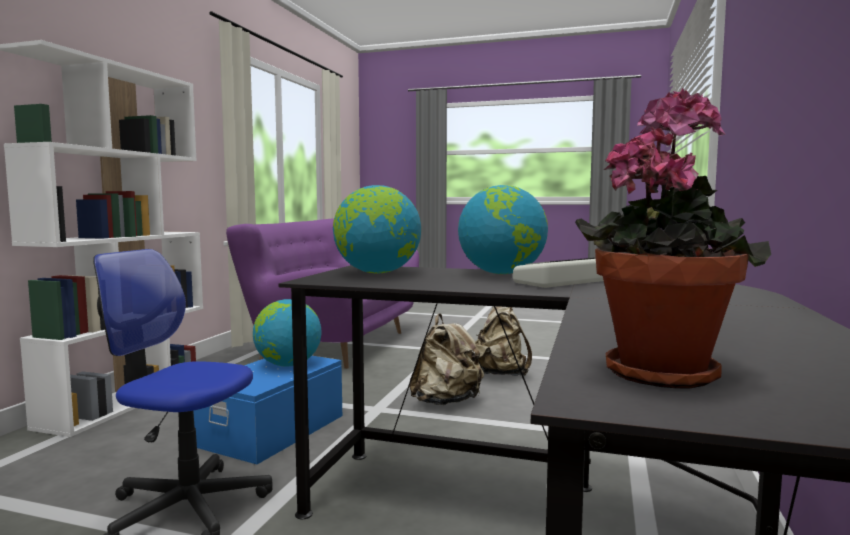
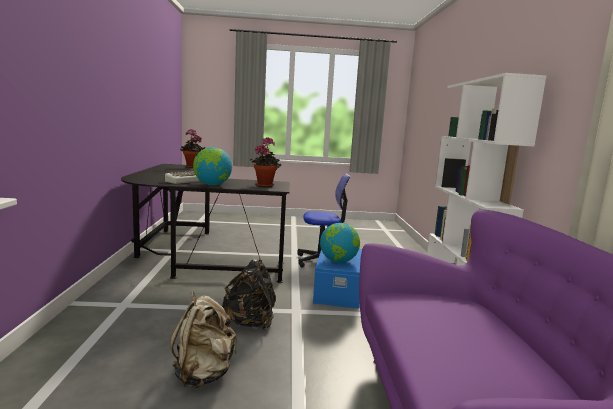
camera: 160 degrees right, 5 degrees up
(377, 273) = (265, 185): globe -> potted plant
(446, 402) = (250, 323): beige backpack -> black backpack

